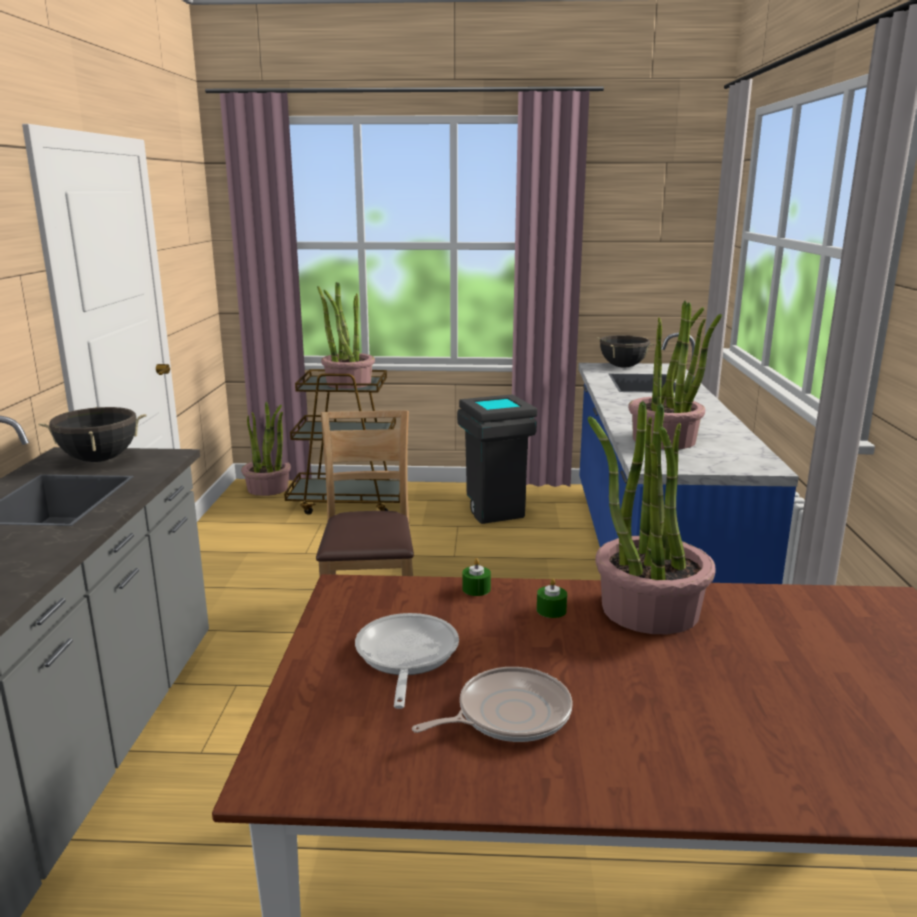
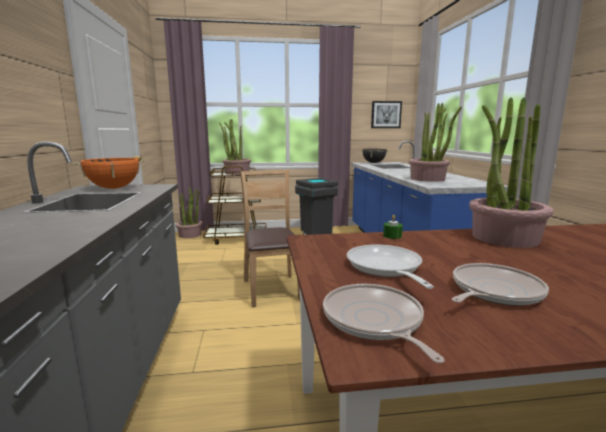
camera: 10 degrees left, 5 degrees down
(99, 460) = (113, 188): black cooking pot -> orange cooking pot
(315, 744) = (374, 321): none -> frying pan
(551, 610) = (449, 241): green candle -> none
(658, 265) = (386, 114): none -> picture

